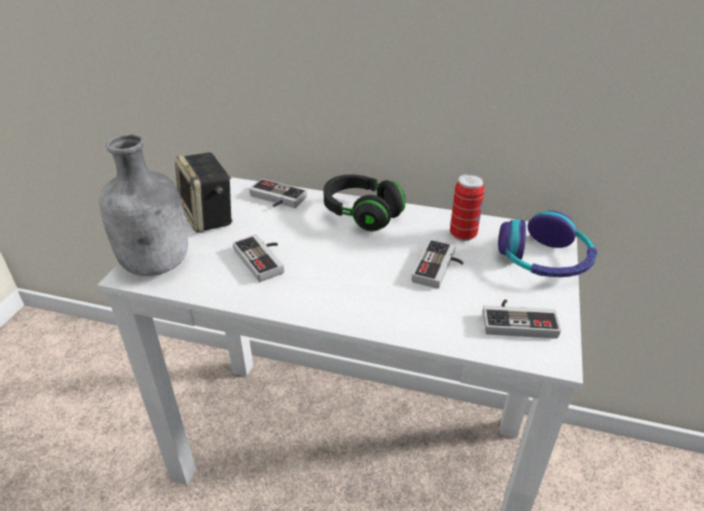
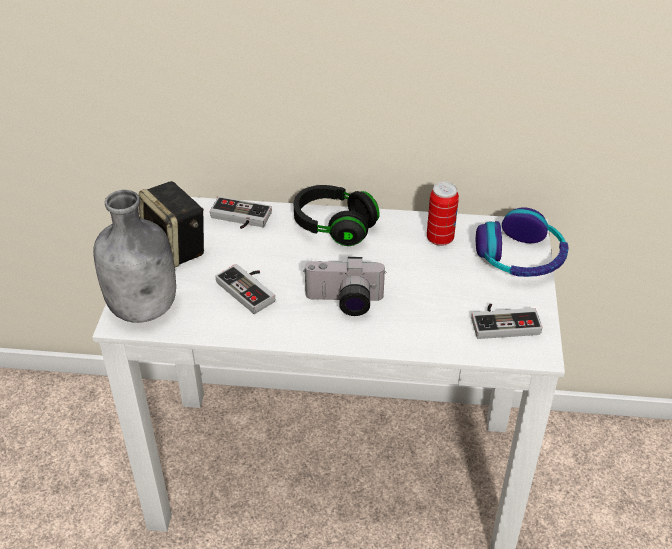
camera: 10 degrees left, 5 degrees up
(352, 282) = (344, 303): none -> camera
(440, 268) = (424, 278): game controller -> none

